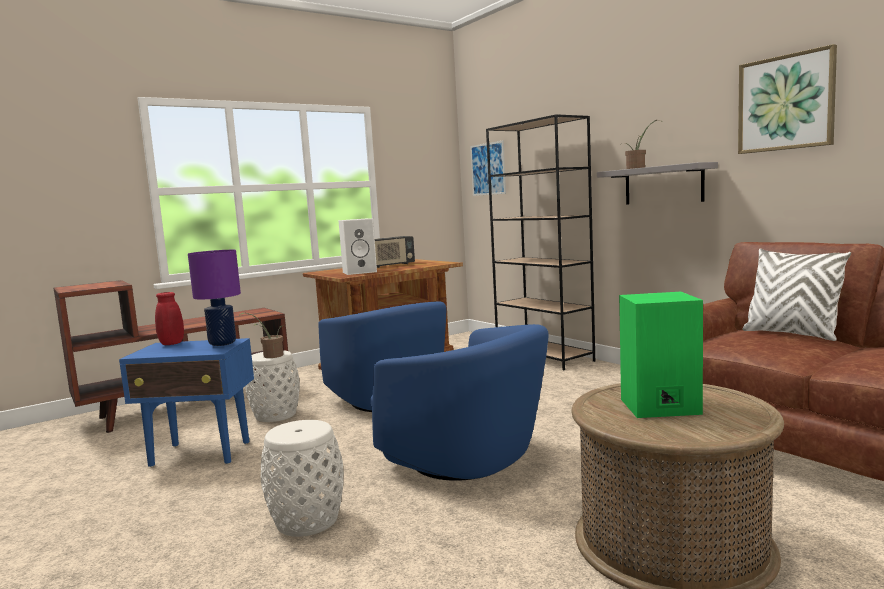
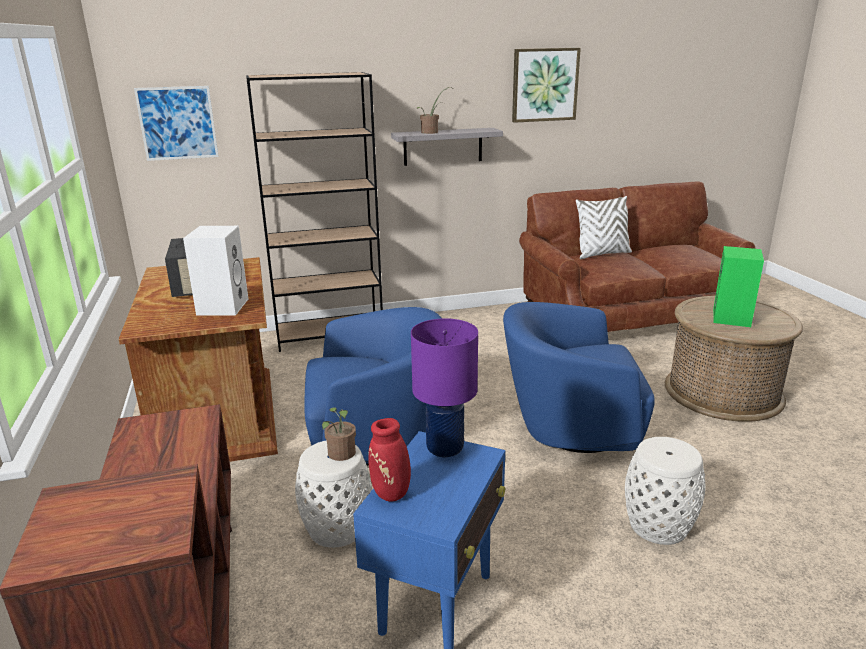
camera: 70 degrees left, 15 degrees up
(467, 461) = (570, 428): blue armchair -> blue armchair turned 150 degrees counterclockwise

